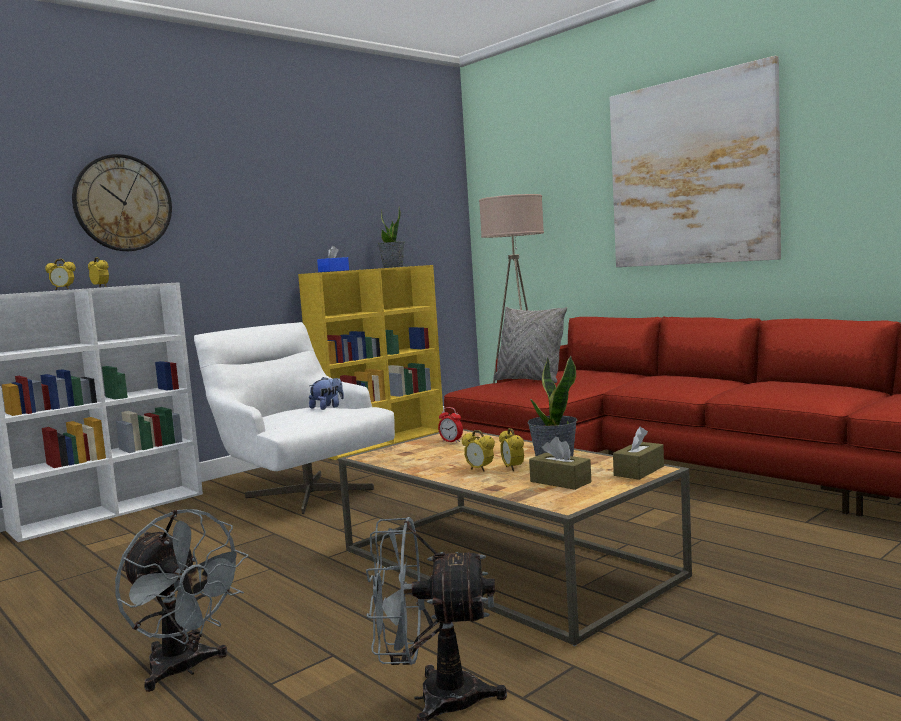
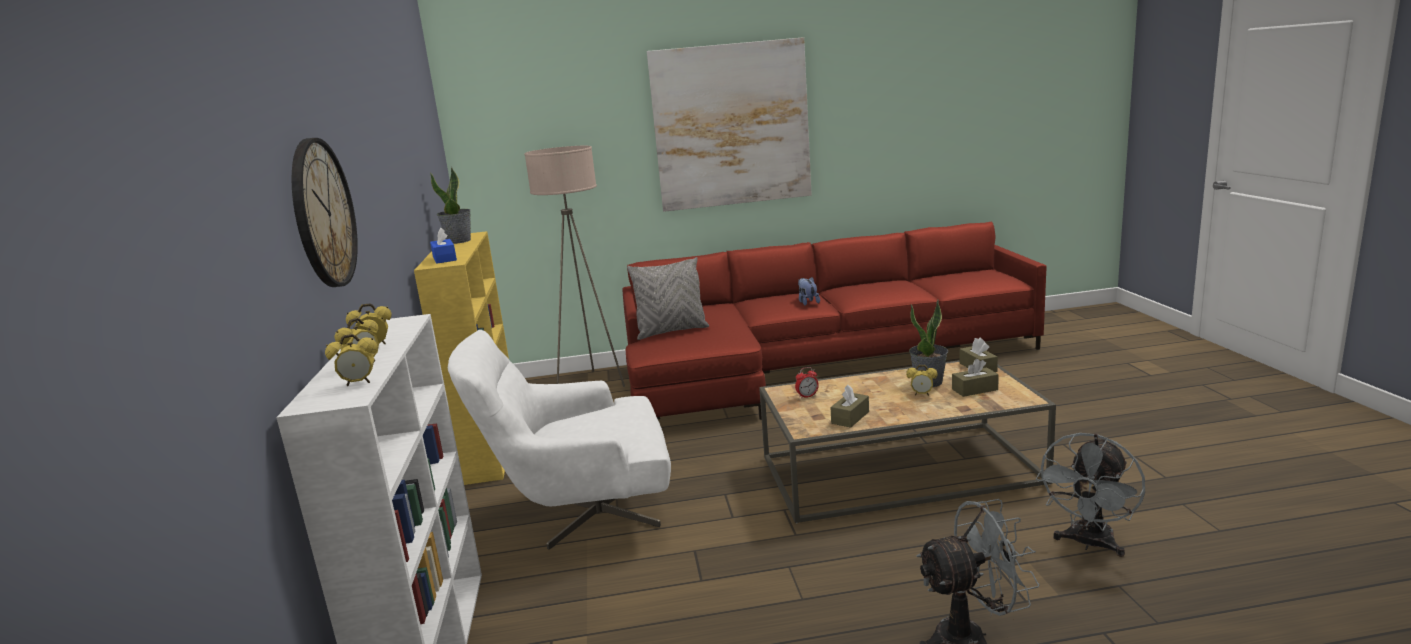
camera: 55 degrees left, 10 degrees up
(328, 407) = (600, 413): plush toy -> plush toy (807, 302)
(415, 461) = (850, 417): none -> brown tissue box
(479, 470) = (910, 403): alarm clock -> alarm clock (359, 383)

